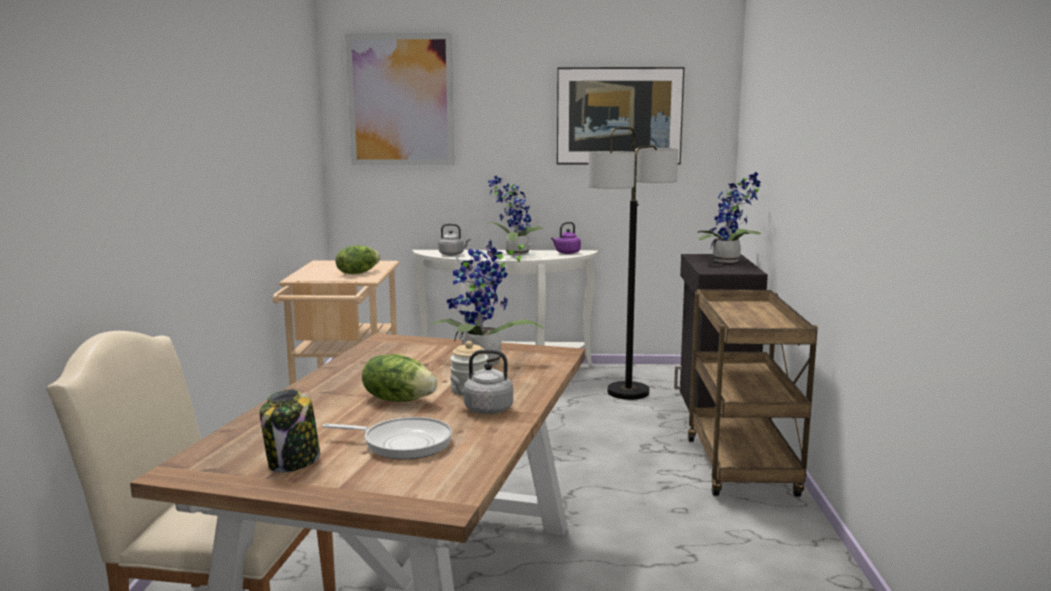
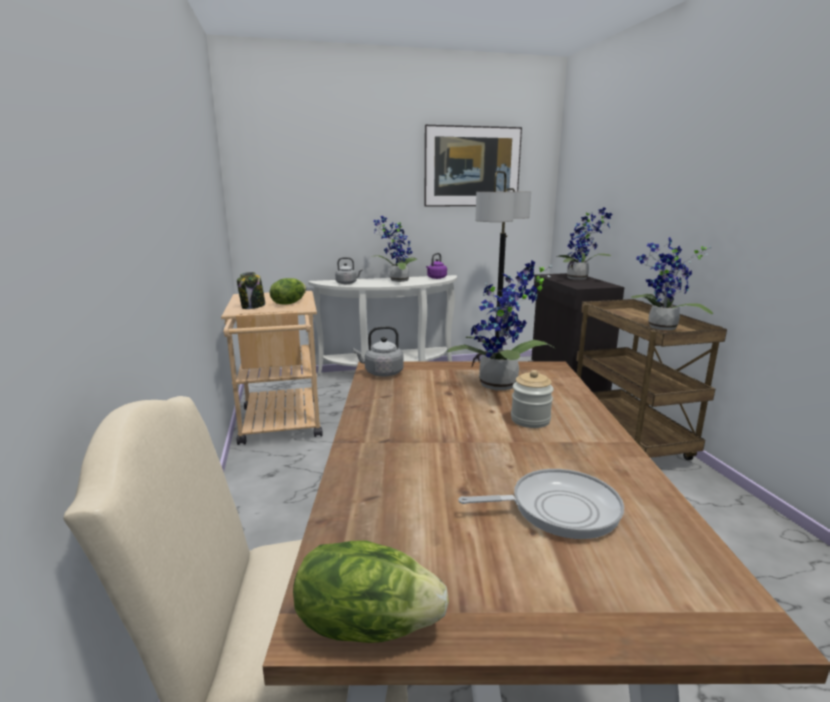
camera: 15 degrees left, 5 degrees up
(293, 462) = (467, 569): jar -> jar (253, 306)
(399, 399) = (475, 441): lettuce -> lettuce (366, 623)
(401, 100) = (293, 150): picture -> none
(485, 409) = (578, 444): grey kettle -> grey kettle (381, 373)
(757, 325) = (660, 328): none -> potted plant

